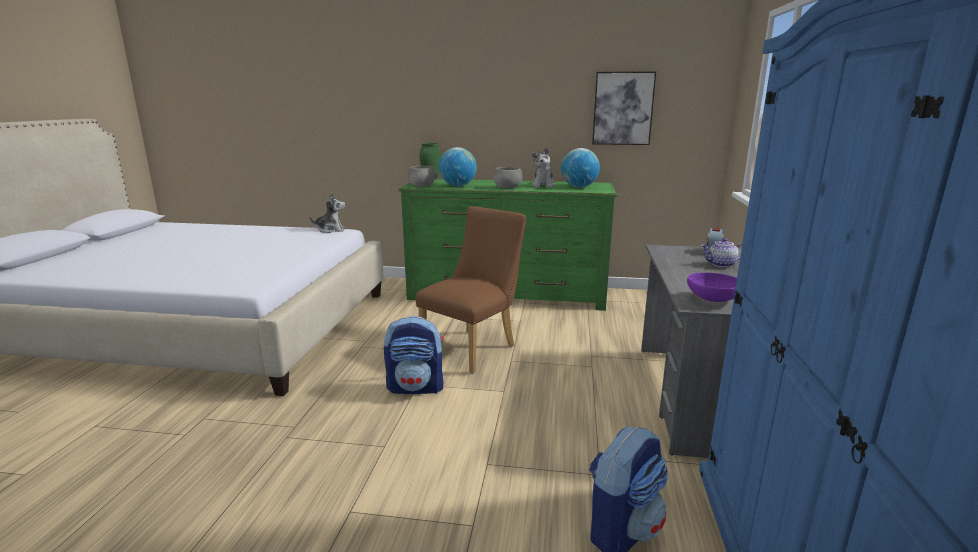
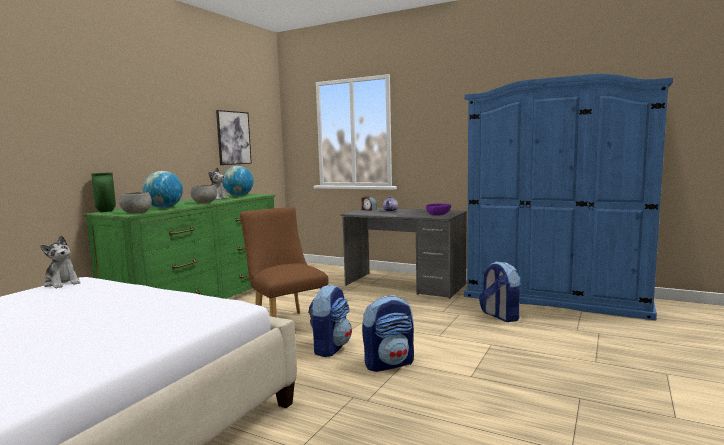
camera: 70 degrees left, 10 degrees down
(331, 230) = (62, 283): plush toy -> plush toy turned 120 degrees clockwise
(380, 435) = (389, 363): none -> backpack

